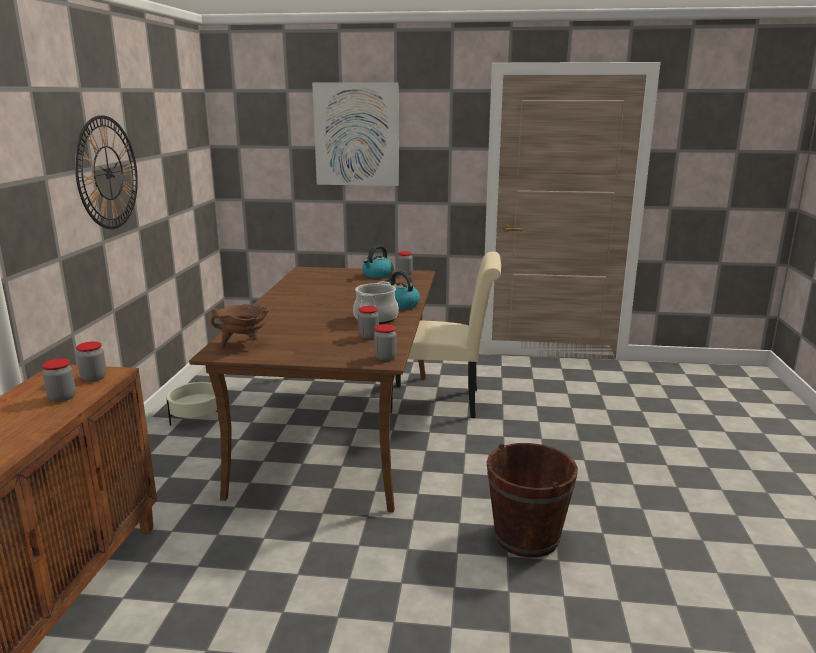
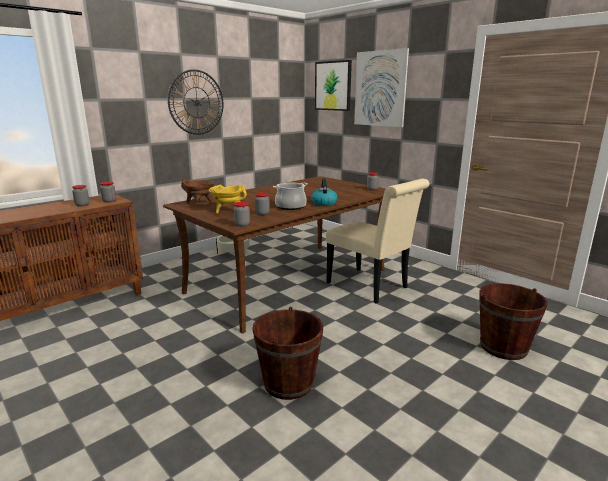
camera: 40 degrees right, 0 degrees up
(269, 129) = (333, 86): none -> picture
(316, 344) = (228, 211): none -> yellow cooking pot
(377, 275) = (353, 187): kettle -> none
(630, 418) = (503, 347): none -> brown bucket

